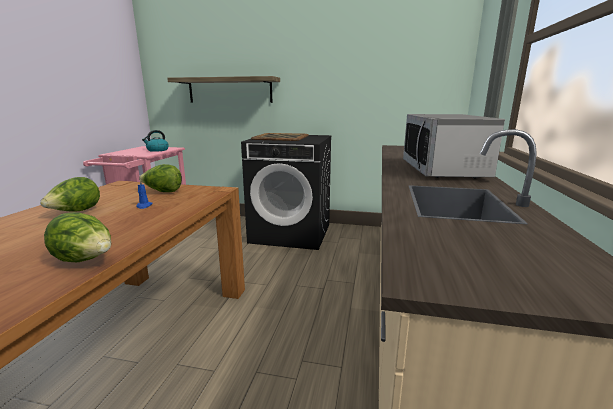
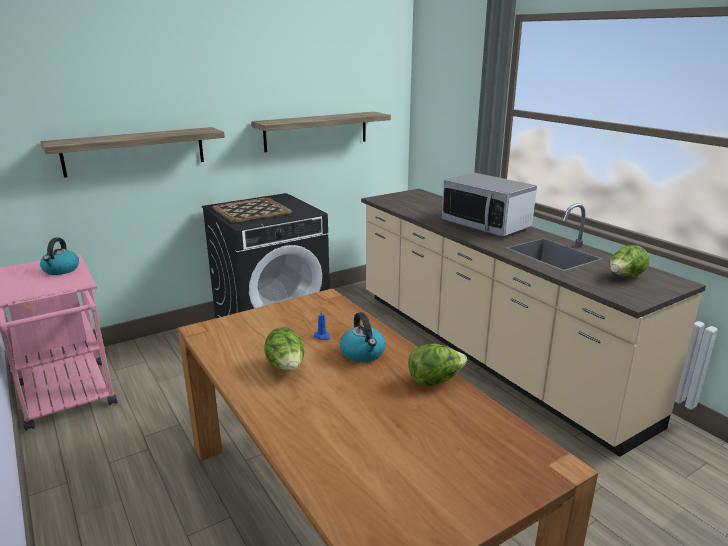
camera: 45 degrees left, 5 degrees up
(124, 223) = (363, 353): none -> kettle
(163, 192) = (284, 319): lettuce -> lettuce (625, 277)
(365, 87) = (316, 131): none -> shelf

